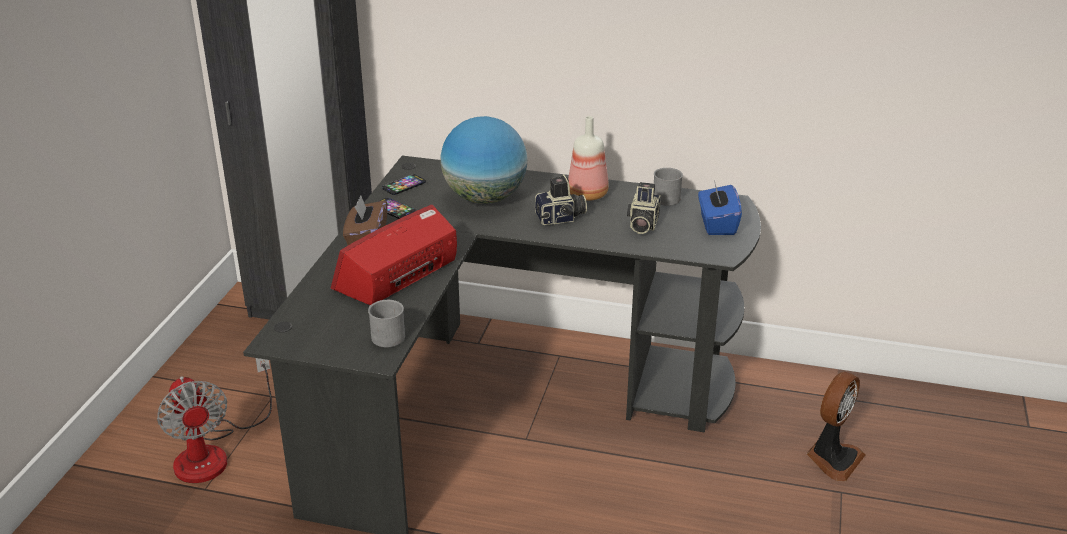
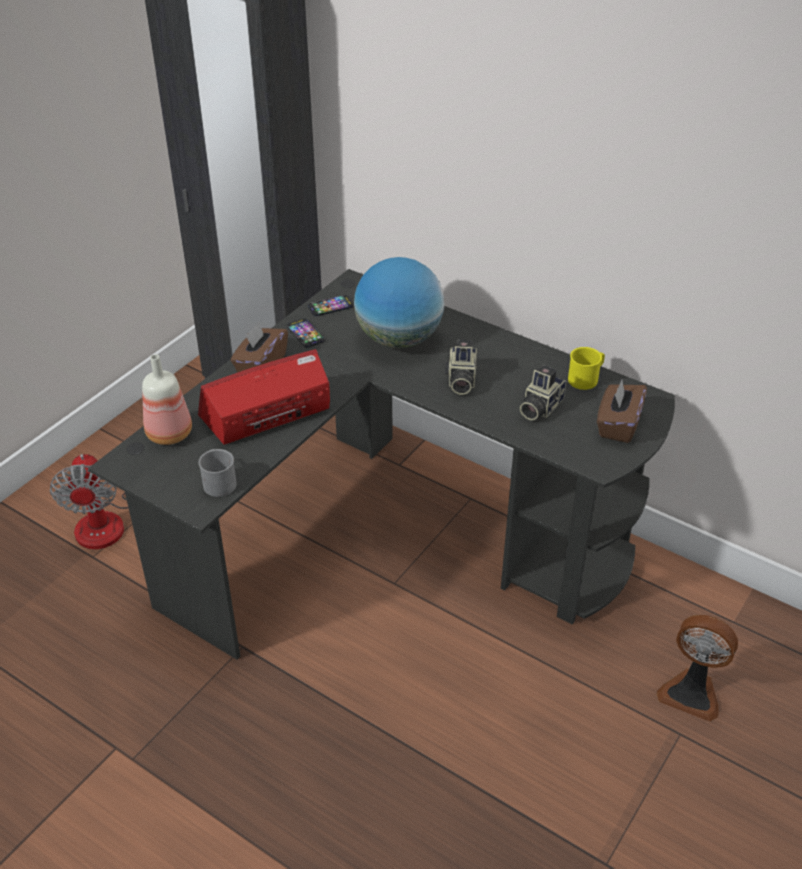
camera: 20 degrees right, 10 degrees up
(561, 218) = (460, 381): camera -> camera turned 90 degrees clockwise
(589, 194) = (505, 356): bottle -> bottle (171, 433)
(668, 197) = (586, 378): grey mug -> yellow mug
(717, 224) = (618, 425): blue tissue box -> brown tissue box
(833, 458) = (691, 692): fan -> fan turned 60 degrees clockwise

